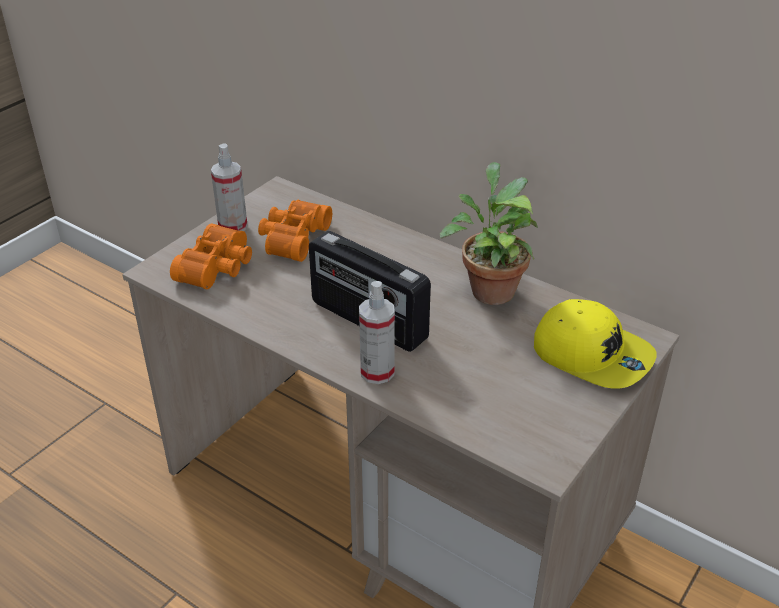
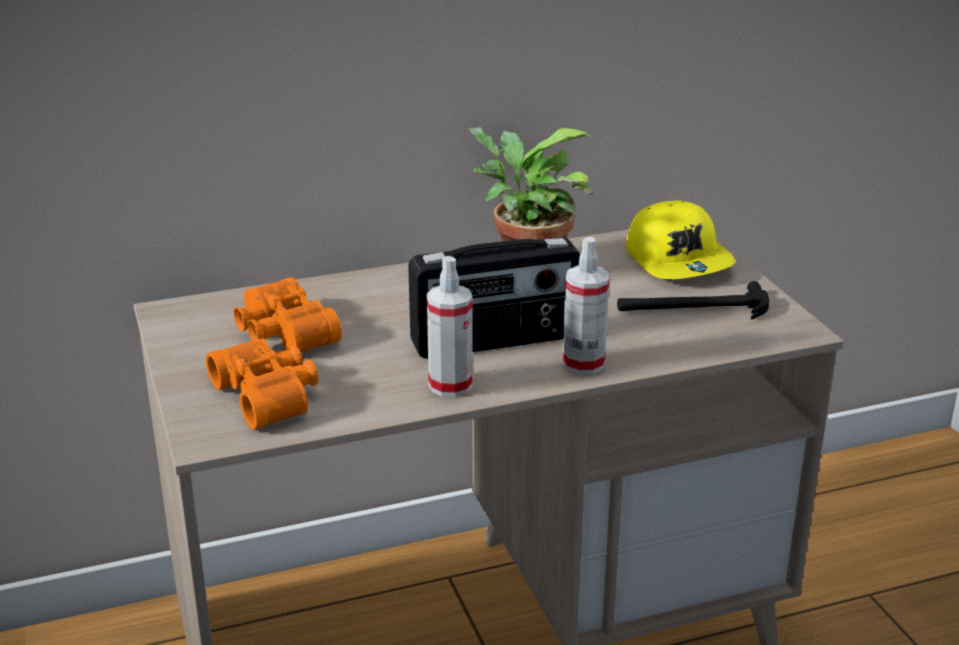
camera: 55 degrees left, 10 degrees down
(233, 226) = (196, 361): spray bottle -> spray bottle (450, 385)
(519, 392) = (693, 308): none -> hammer
(592, 354) = (679, 260): yellow cap -> yellow cap turned 90 degrees clockwise

